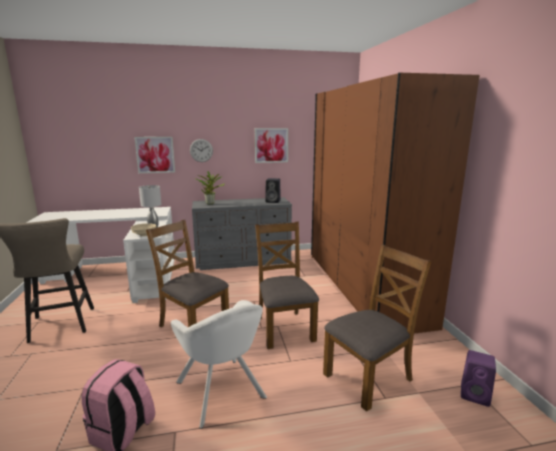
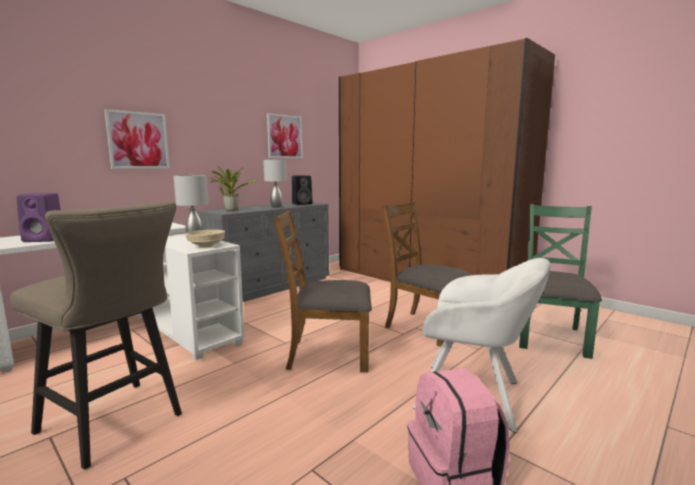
camera: 35 degrees left, 5 degrees down
(201, 150) = (204, 138): wall clock -> none
(245, 203) = (276, 207): none -> grey table lamp
(369, 377) = (551, 337): brown chair -> green chair
(476, 395) = (621, 324): purple speaker -> purple speaker (45, 239)

